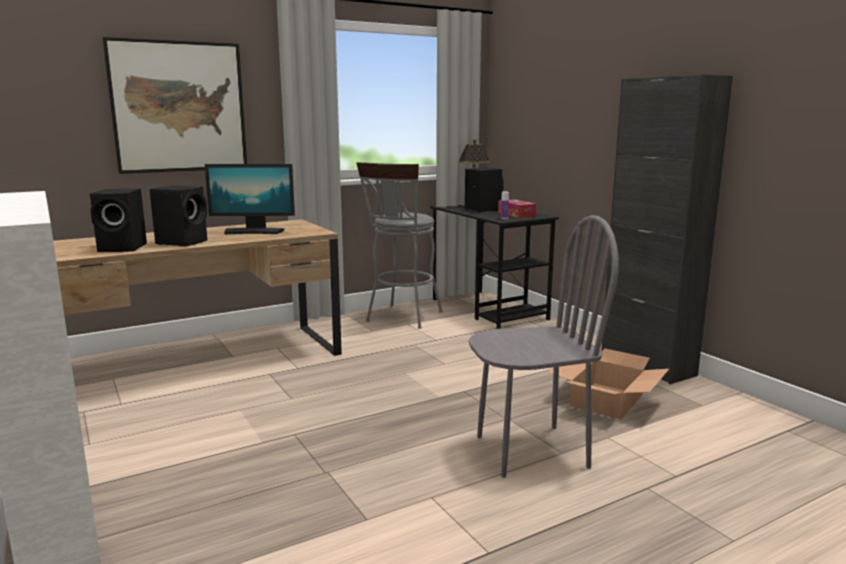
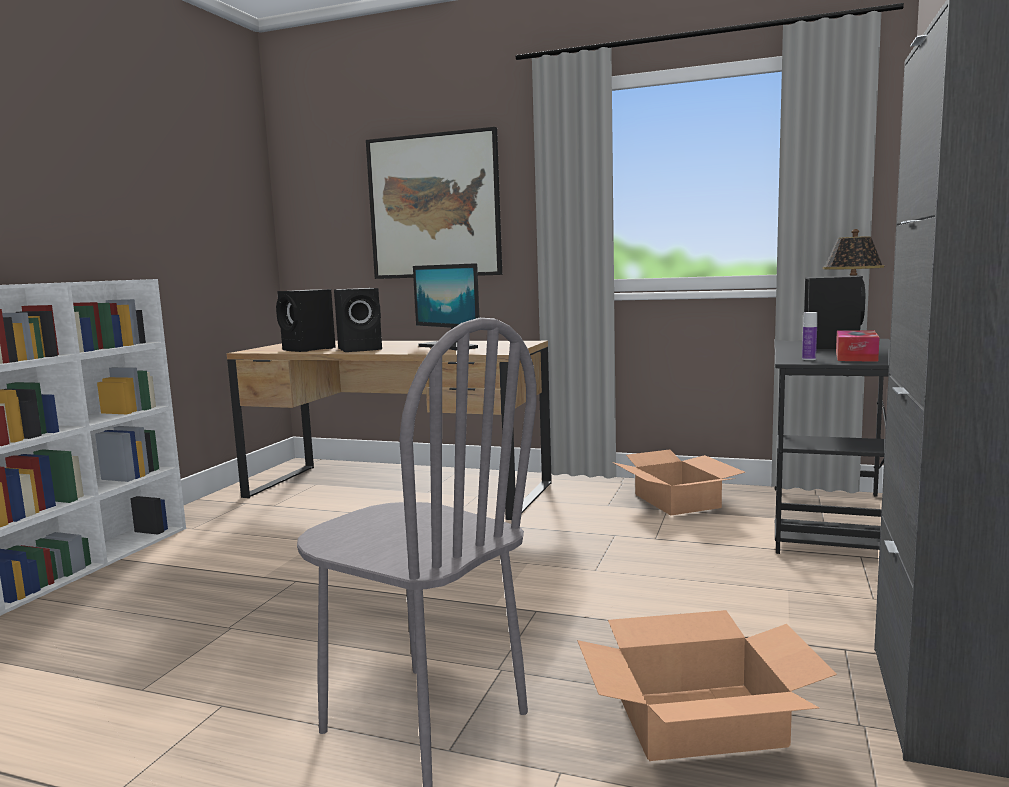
camera: 50 degrees right, 5 degrees down
(402, 318) = (677, 501): grey stool -> cardboard box

